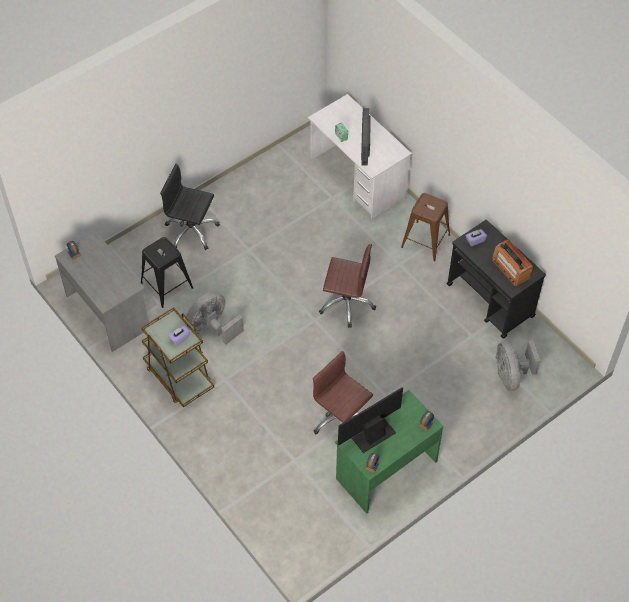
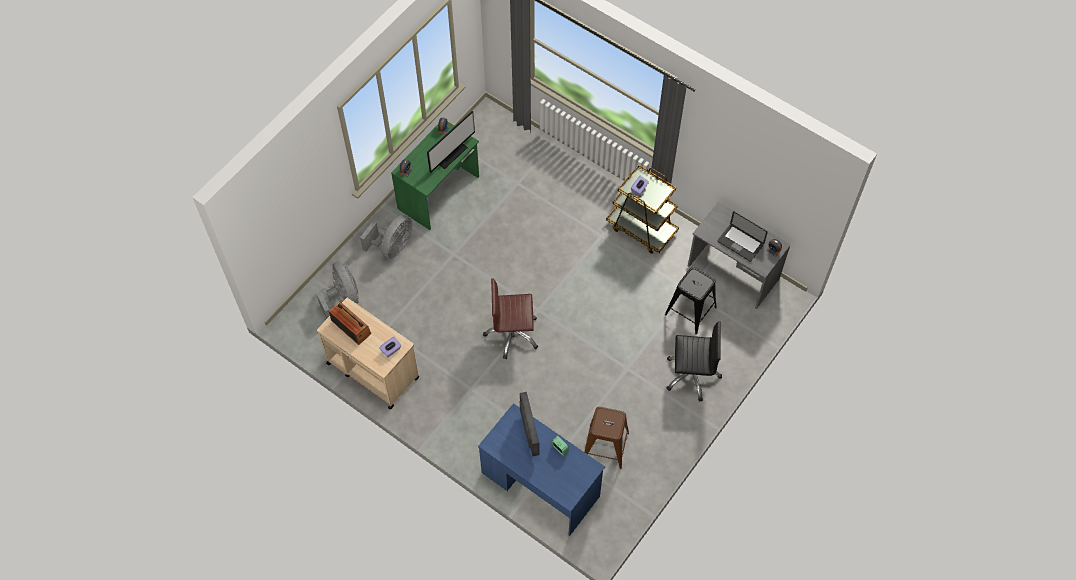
camera: 165 degrees right, 5 degrees up
(102, 267) = (740, 243): none -> laptop
(212, 328) = (630, 279): grey fan -> grey fan (392, 247)
(341, 419) = (488, 224): brown office chair -> none
(358, 178) = (540, 484): white desk -> blue desk
(426, 241) = (449, 422): brown stool -> brown stool (605, 446)
(490, 301) = (372, 370): black cart -> beige cart

